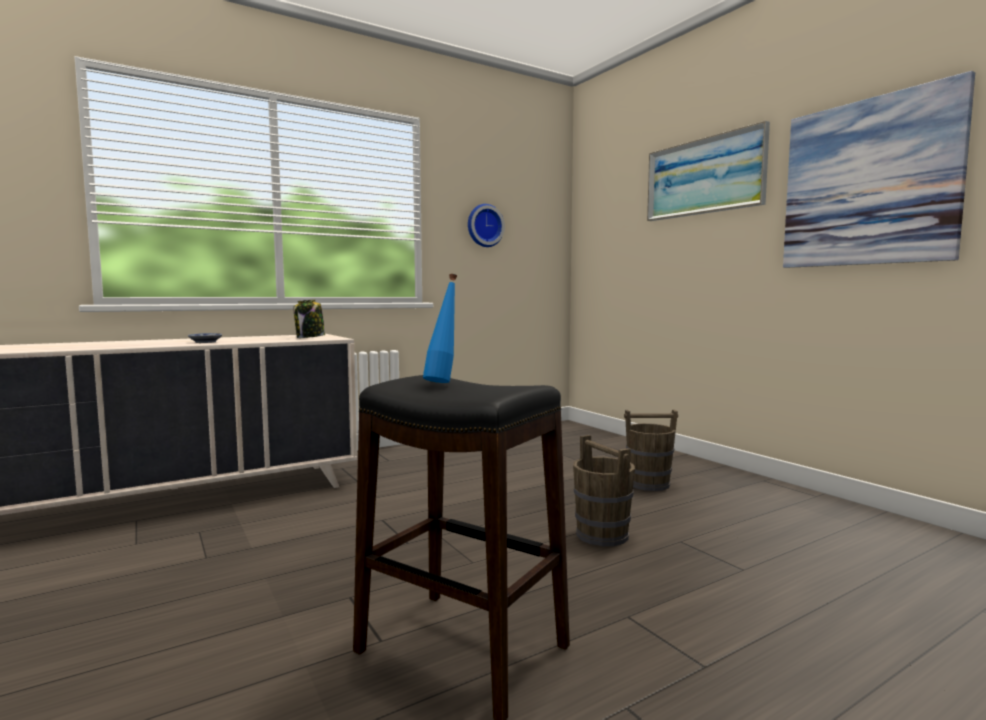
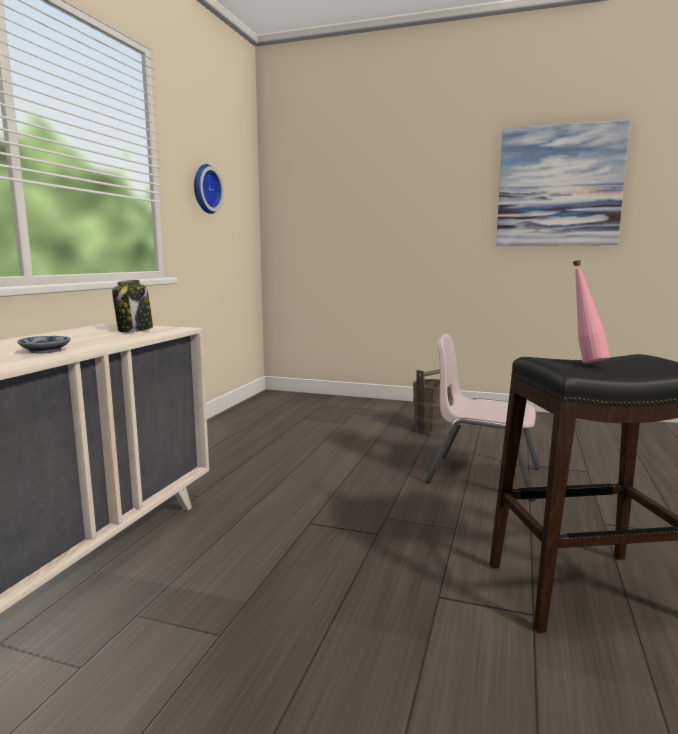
camera: 40 degrees left, 5 degrees up
(443, 382) = (584, 362): blue bottle -> pink bottle
(601, 535) = (483, 476): brown bucket -> pink chair
(704, 176) = (419, 163): picture -> none

